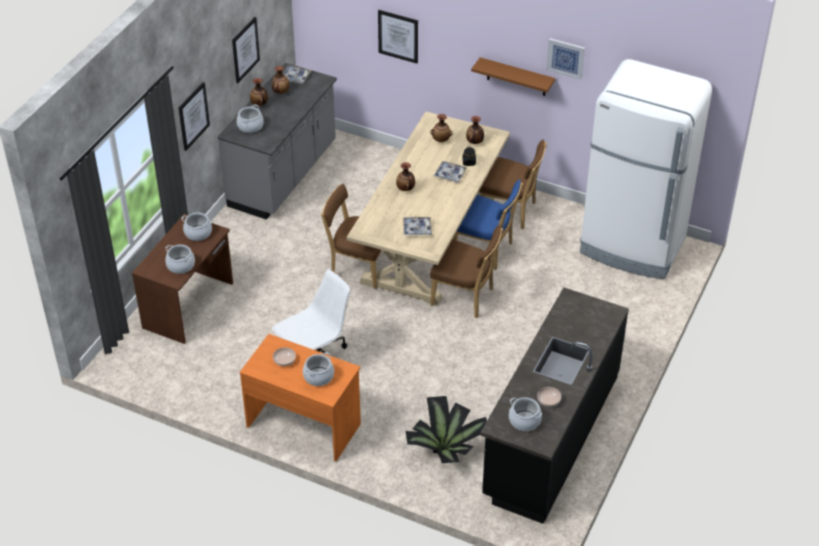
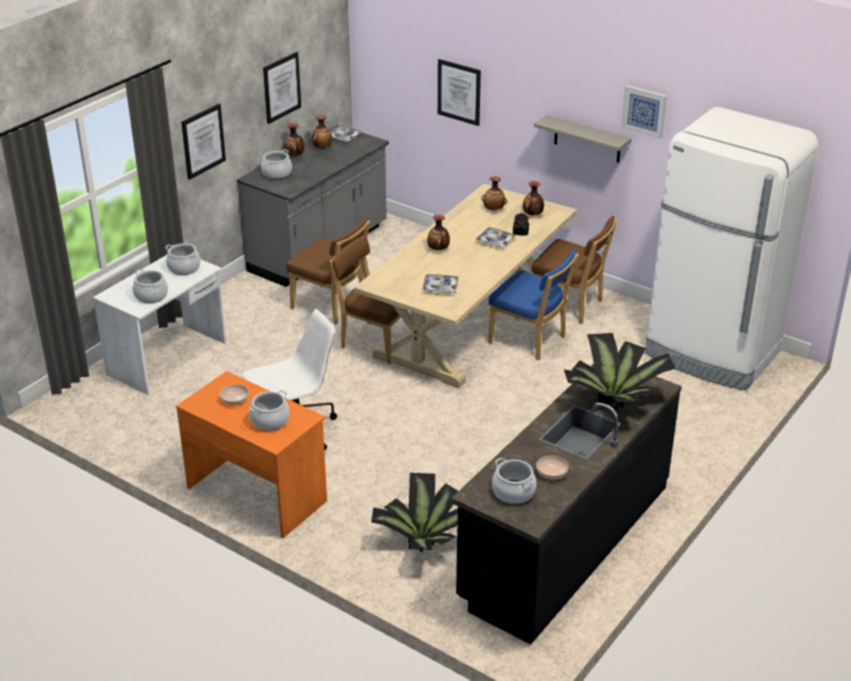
camera: 10 degrees right, 10 degrees down
(189, 305) = (168, 358): brown desk -> white desk
(465, 298) = (494, 384): brown chair -> brown chair (331, 306)
(516, 77) = (587, 139): brown shelf -> grey shelf
(581, 327) = (615, 399): none -> potted plant

